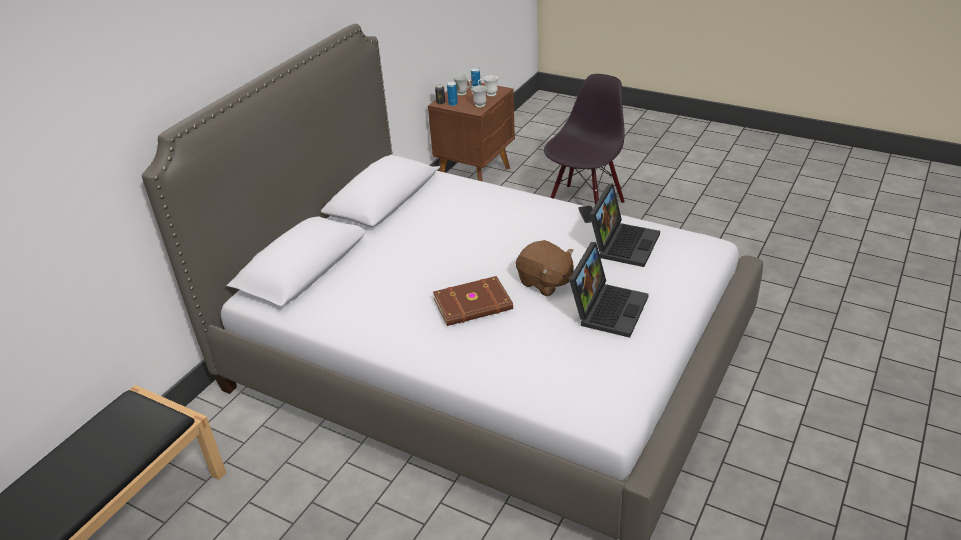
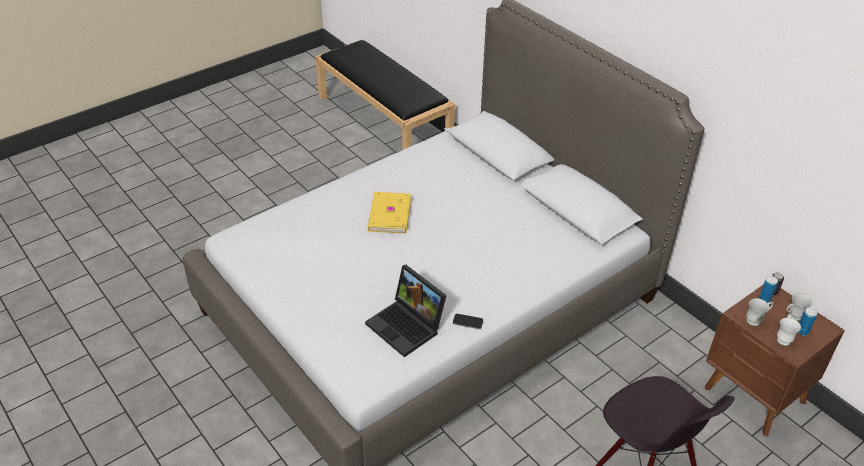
camera: 110 degrees right, 5 degrees up
(473, 305) = (388, 215): brown book -> yellow book
(545, 282) = (389, 260): brown plush toy -> none
(607, 308) = (331, 279): laptop -> none

